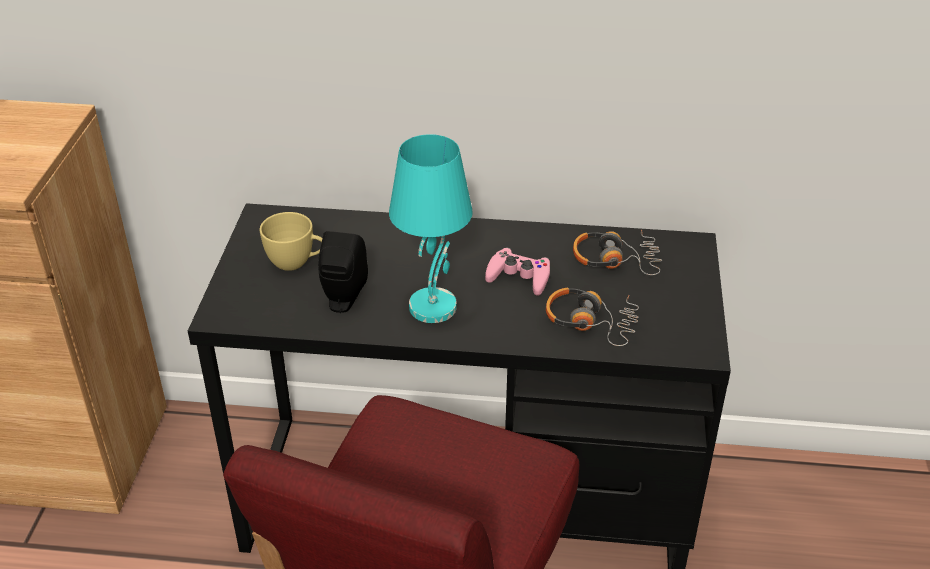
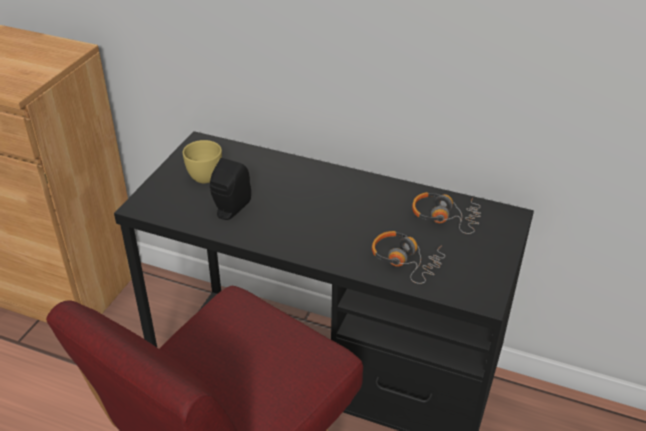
camera: 15 degrees right, 0 degrees up
(432, 306) = (292, 227): turquoise table lamp -> none
(519, 277) = (365, 217): pink game controller -> none

